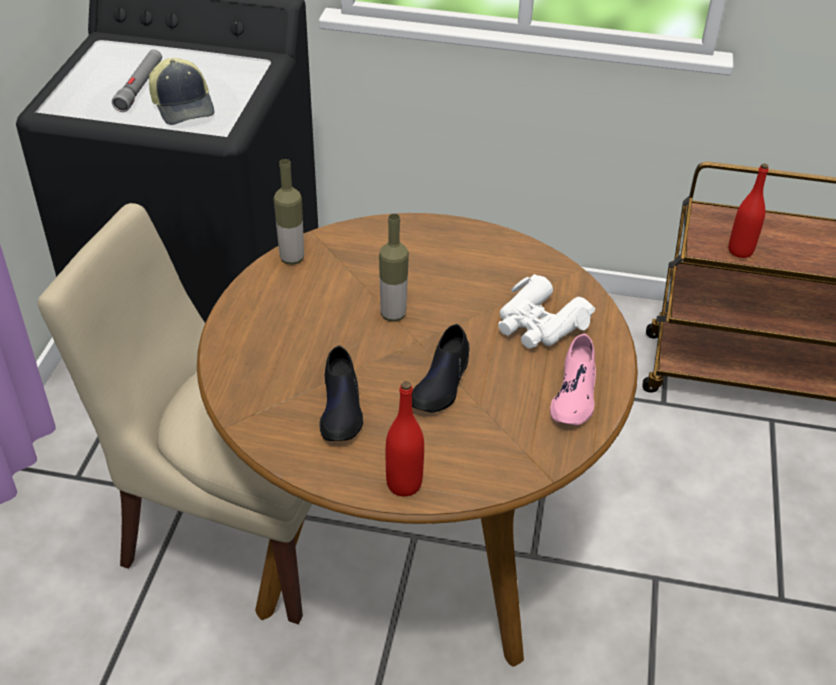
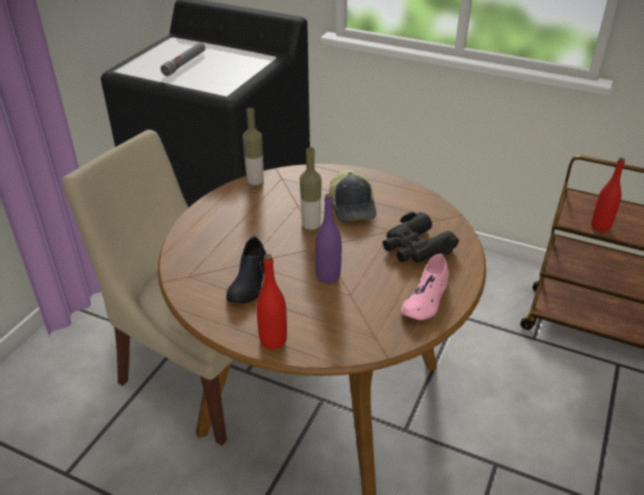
camera: 15 degrees right, 5 degrees down
(184, 106) = (207, 76): cap -> cap (353, 207)
(441, 383) = (328, 276): black shoe -> purple bottle
(539, 324) = (416, 247): white binoculars -> black binoculars

